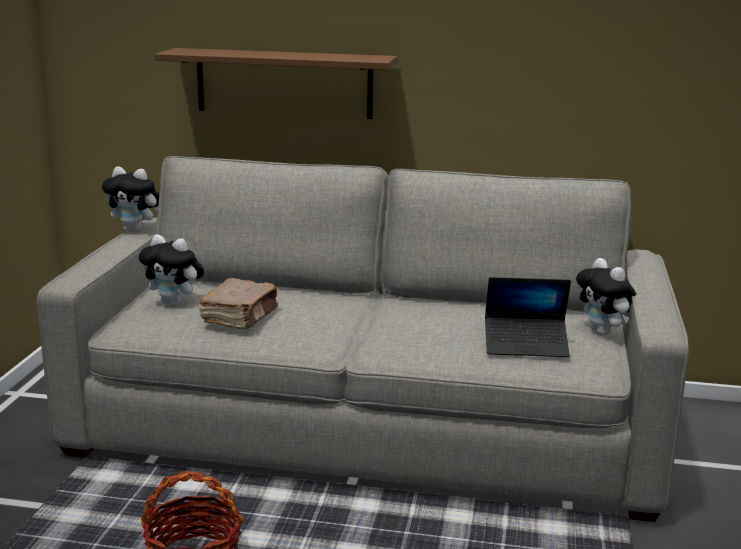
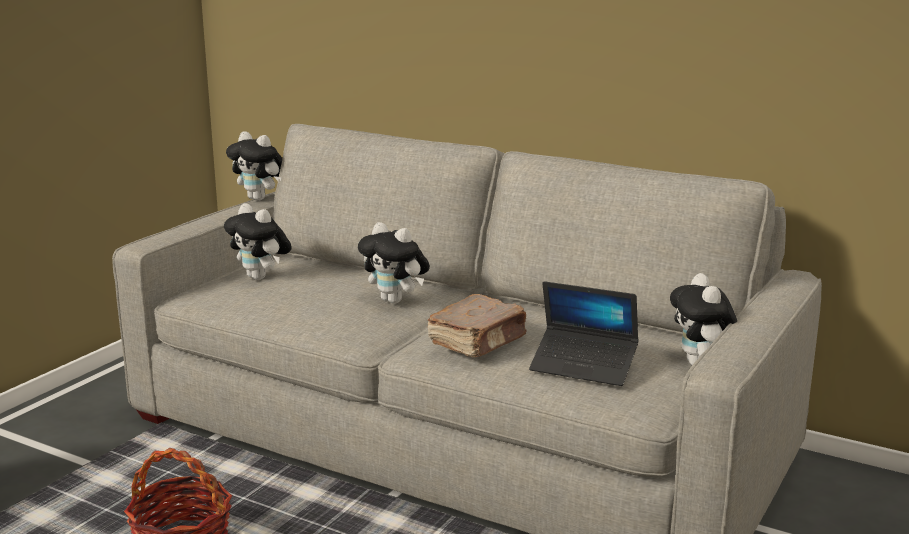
camera: 20 degrees right, 0 degrees up
(240, 317) = (306, 298): brown book -> brown book (478, 341)
(284, 83) = (418, 51): brown shelf -> none
(320, 310) = (395, 300): none -> plush toy

